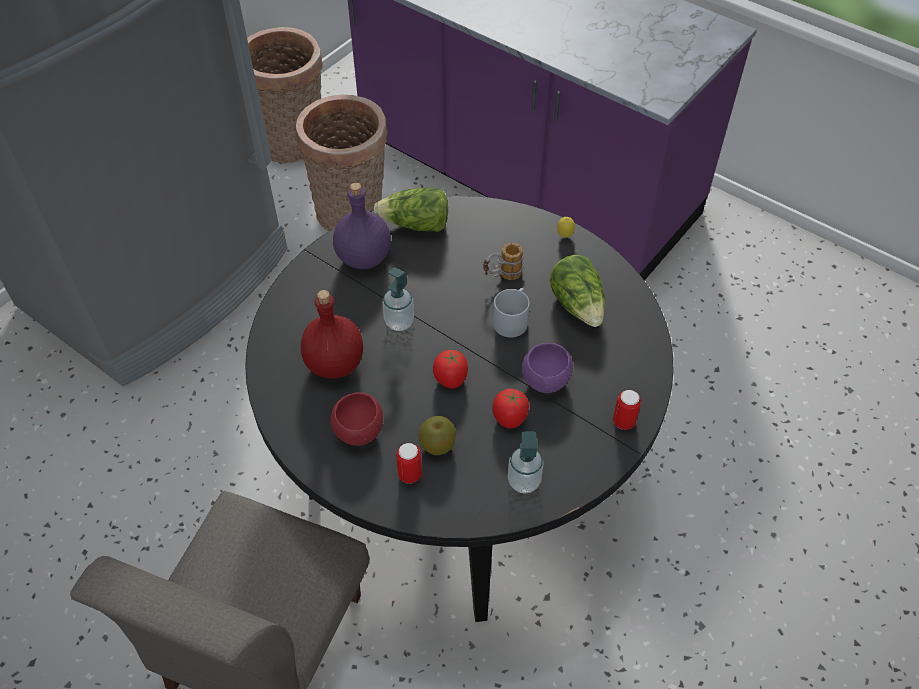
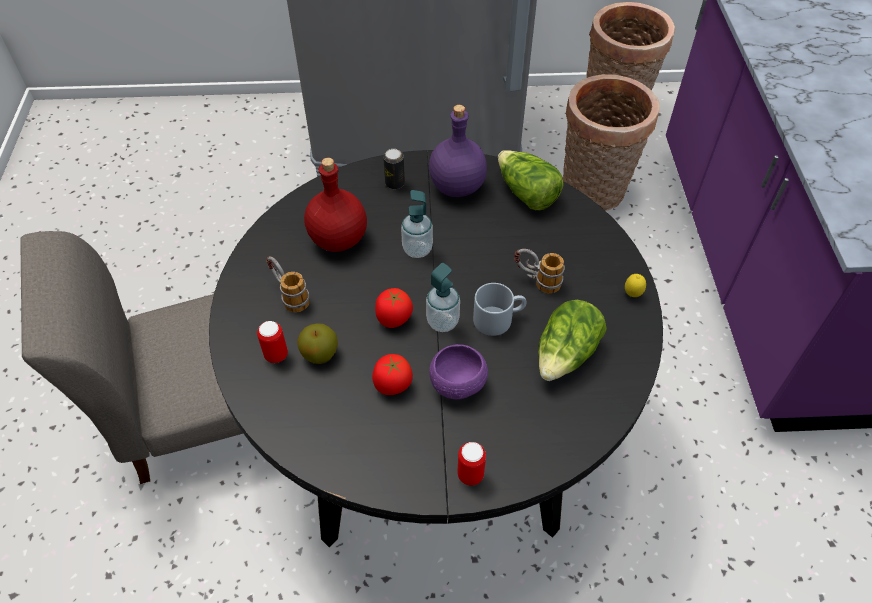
camera: 50 degrees right, 0 degrees up
(316, 291) = (395, 183): none -> can
(358, 431) = (289, 295): red bowl -> mug
(524, 481) = (336, 438): soap dispenser -> soap dispenser (442, 322)

